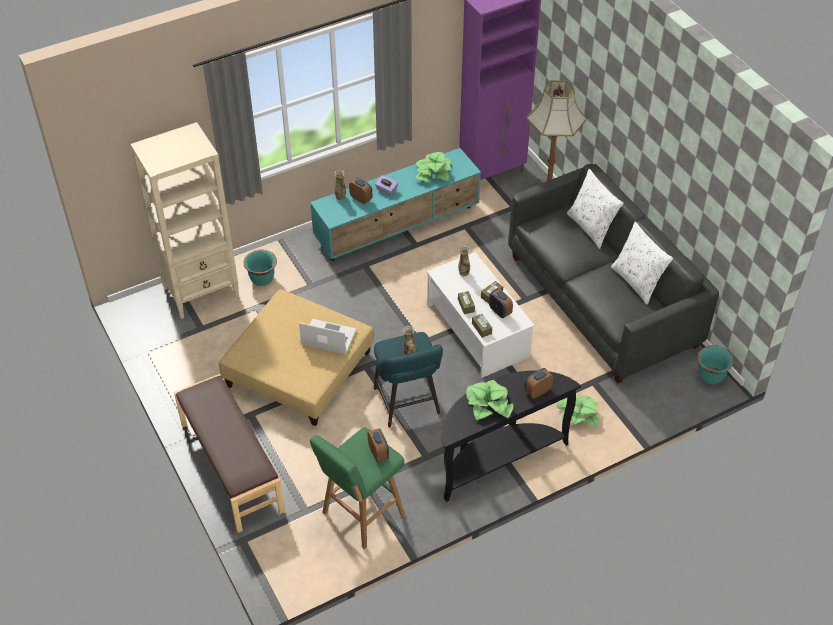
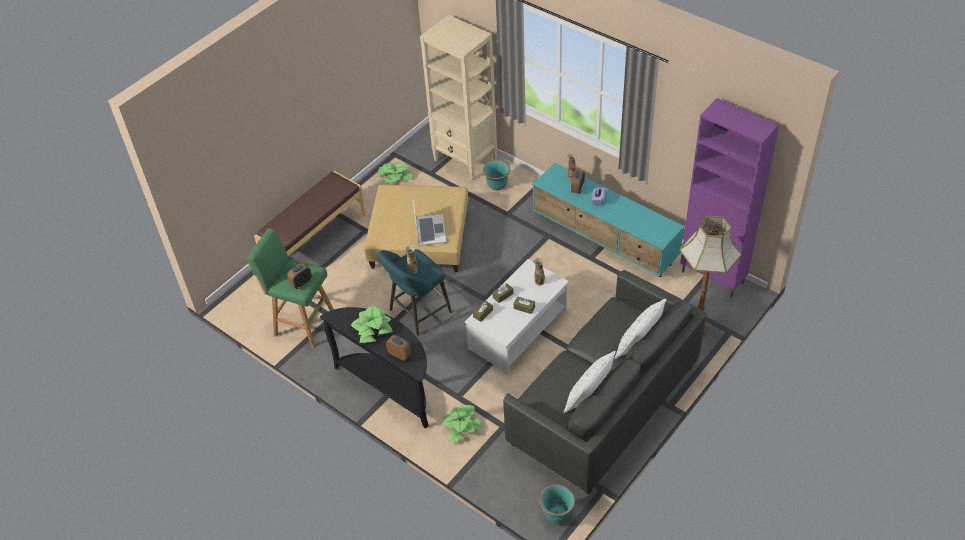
camera: 70 degrees right, 0 degrees up
(433, 172) = (639, 220): potted plant -> potted plant (395, 176)
(500, 312) = (508, 319): alarm clock -> none

